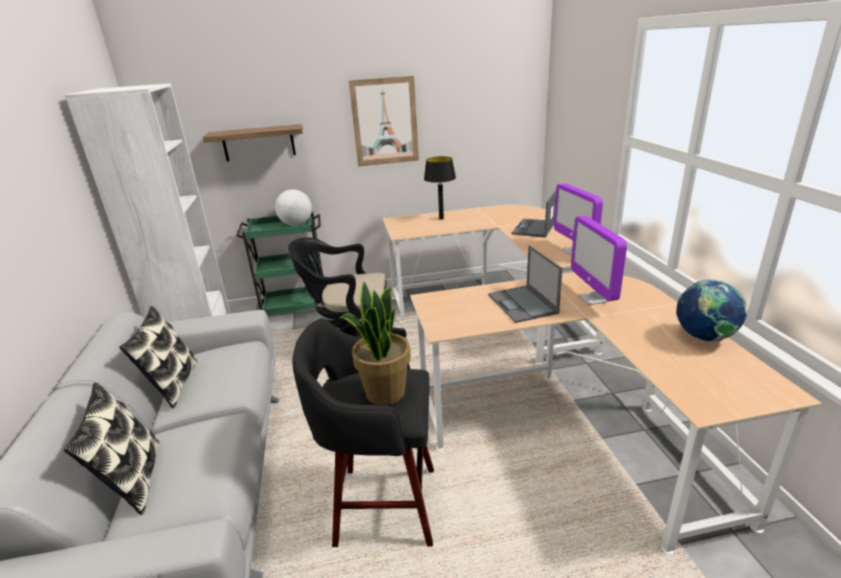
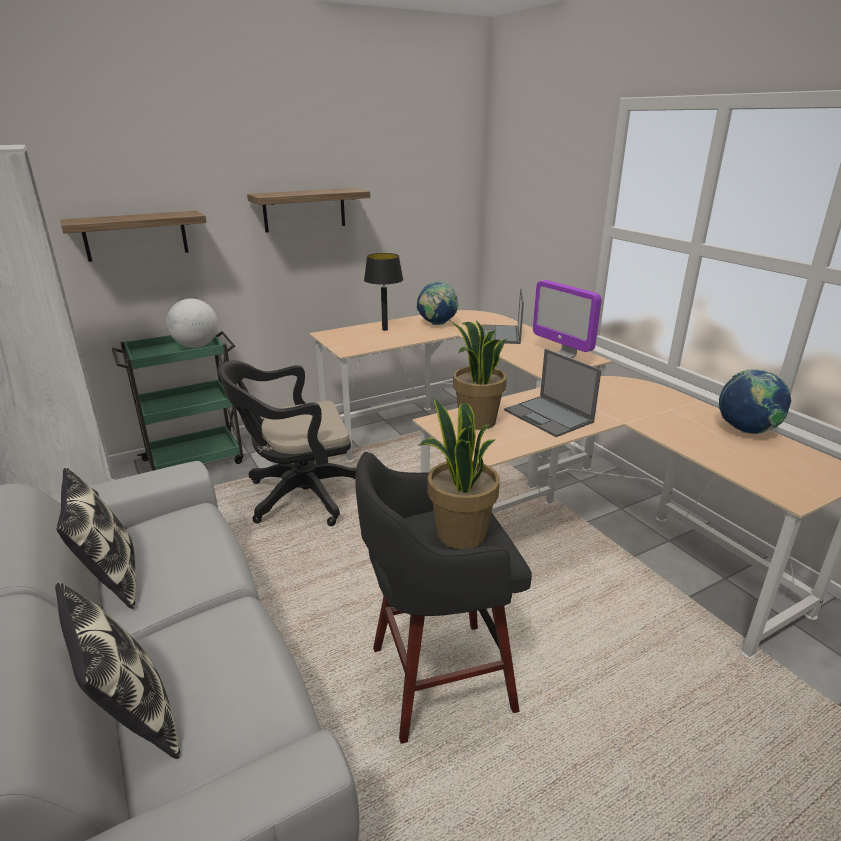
camera: 20 degrees left, 0 degrees up
(385, 122) = (304, 210): picture -> shelf
(458, 302) = (476, 422): none -> potted plant
(486, 216) = (436, 324): none -> globe
(593, 299) = (617, 404): monitor -> none

